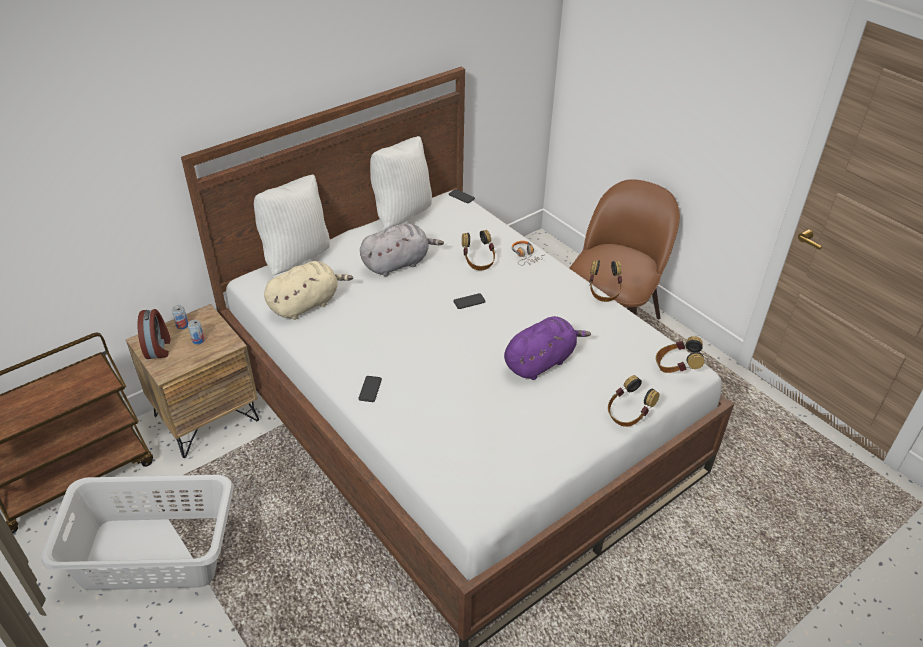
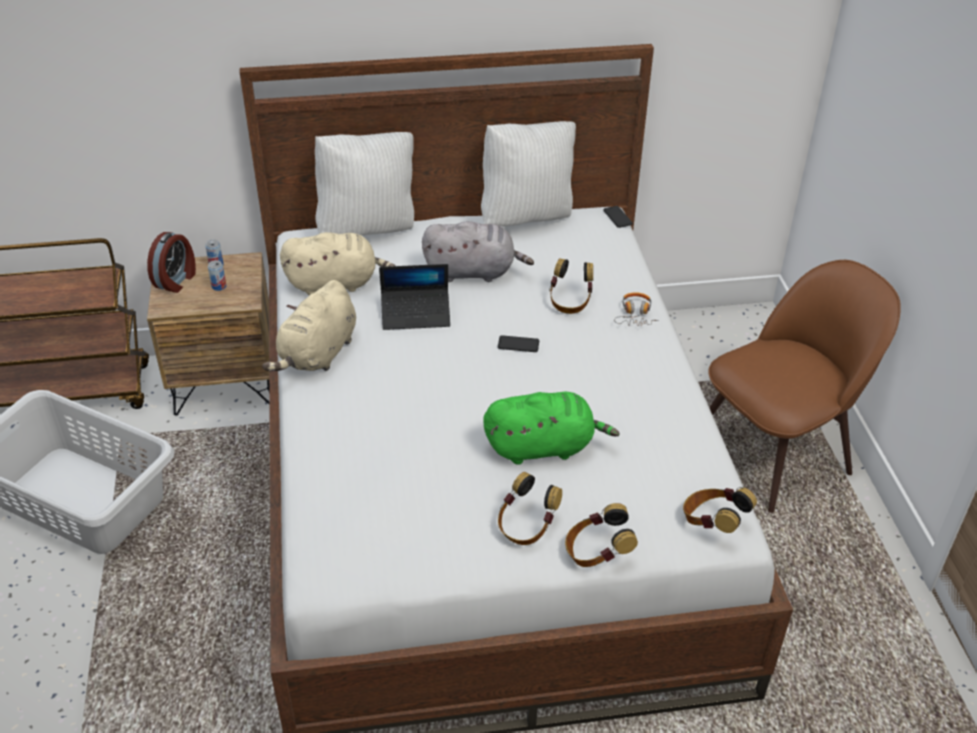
camera: 30 degrees right, 0 degrees up
(337, 359) = (318, 354): none -> beige plush toy
(370, 389) = (324, 400): phone -> none
(383, 306) = (416, 315): none -> laptop
(541, 362) = (543, 447): purple plush toy -> green plush toy
(603, 292) = (699, 393): headphones -> headphones (526, 526)

